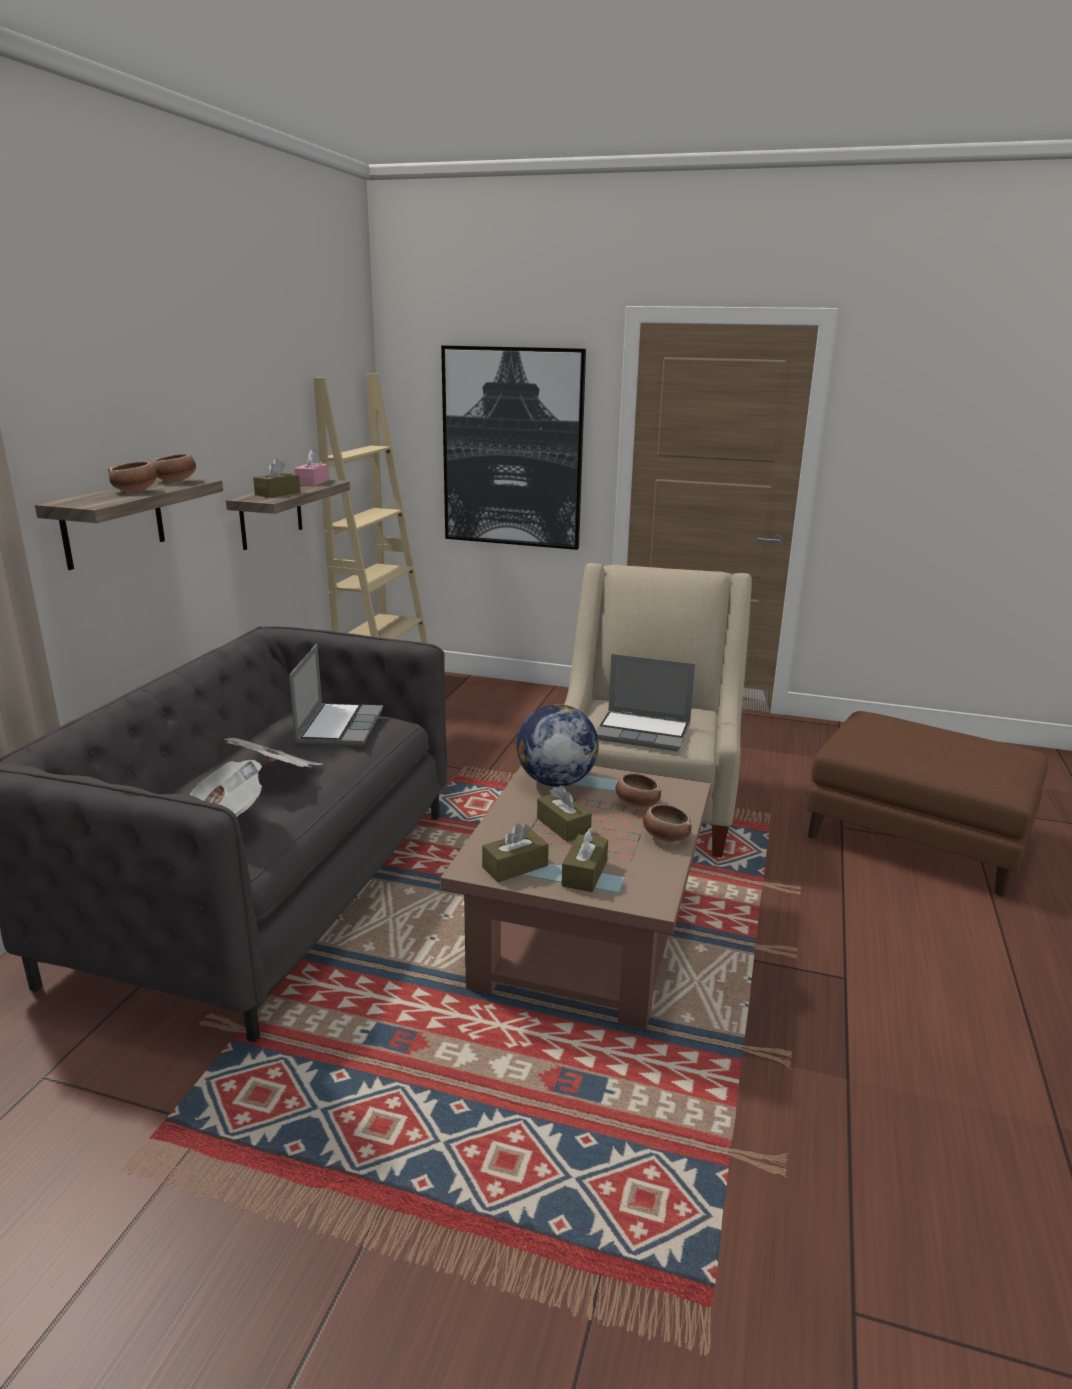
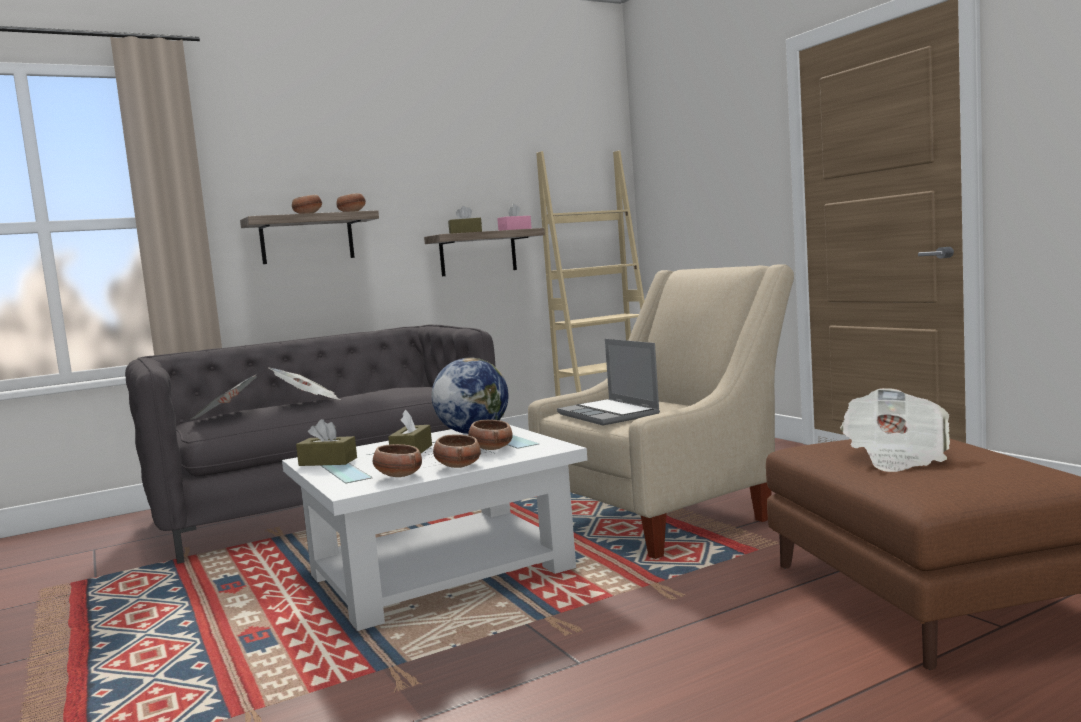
camera: 45 degrees right, 15 degrees down
(339, 726) = (399, 388): laptop -> none
(512, 448) = (715, 197): picture -> none
(583, 934) = (441, 572): brown coffee table -> white coffee table
(584, 873) = (353, 471): brown tissue box -> none
(648, 867) = (398, 476): none -> bowl
(928, 751) = (896, 458): none -> newspaper

